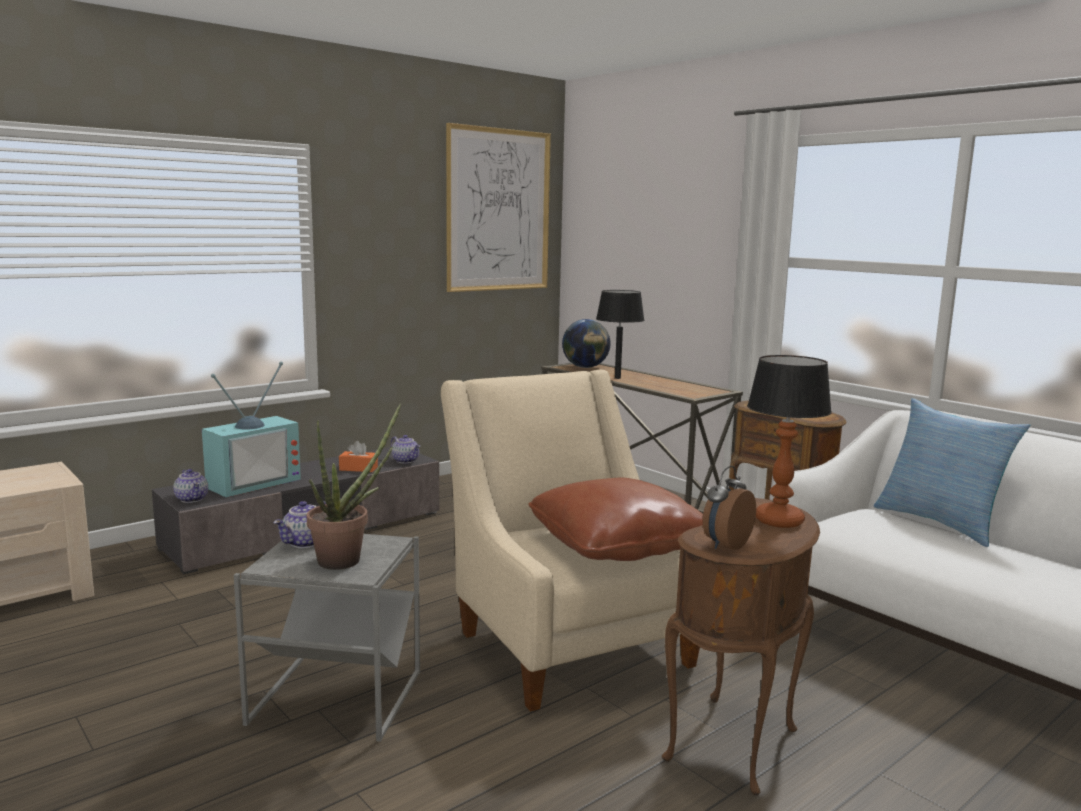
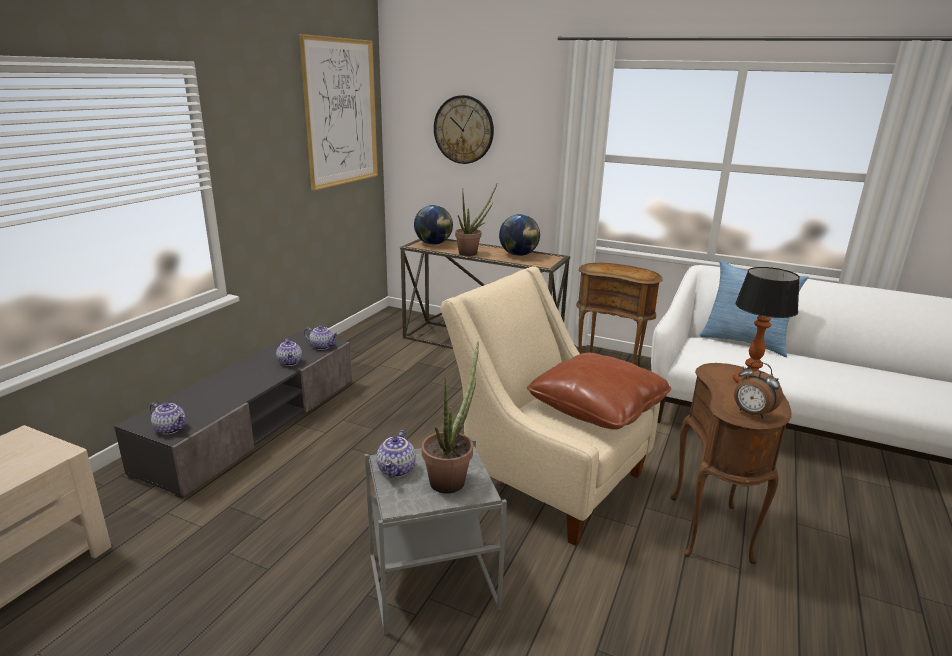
camera: 25 degrees left, 10 degrees up
(252, 482) = (209, 397): television -> none
(358, 468) = (290, 362): orange tissue box -> teapot
(617, 378) = (471, 253): black table lamp -> potted plant
(640, 232) = (463, 130): none -> wall clock
(674, 385) = (518, 255): none -> globe
(725, 545) = (751, 414): alarm clock -> alarm clock turned 60 degrees counterclockwise

